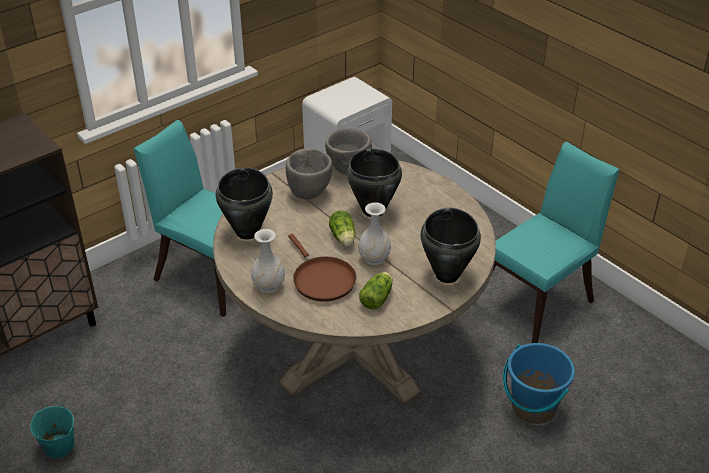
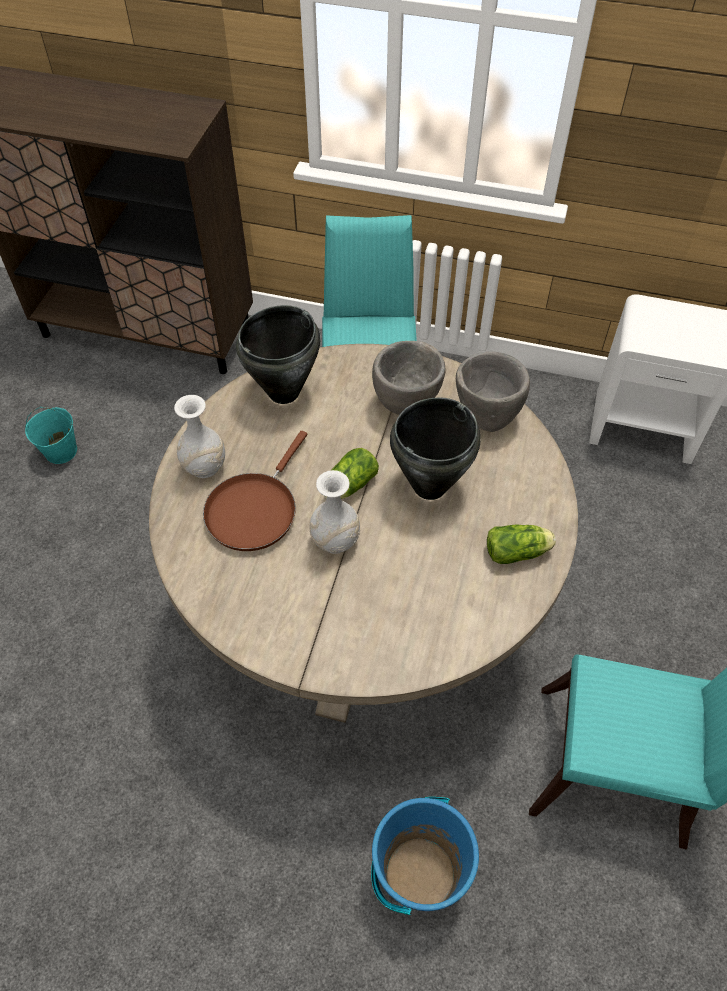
camera: 55 degrees right, 15 degrees up
(377, 297) = (263, 586): lettuce -> lettuce (518, 552)
(447, 275) = (368, 642): black cooking pot -> none

